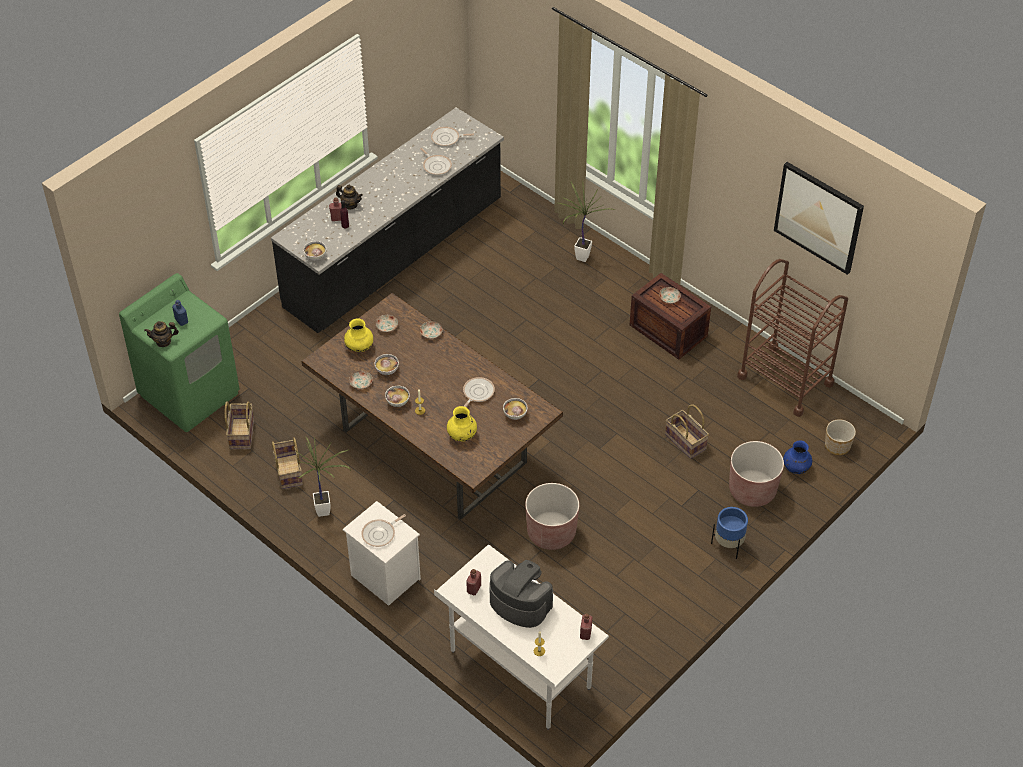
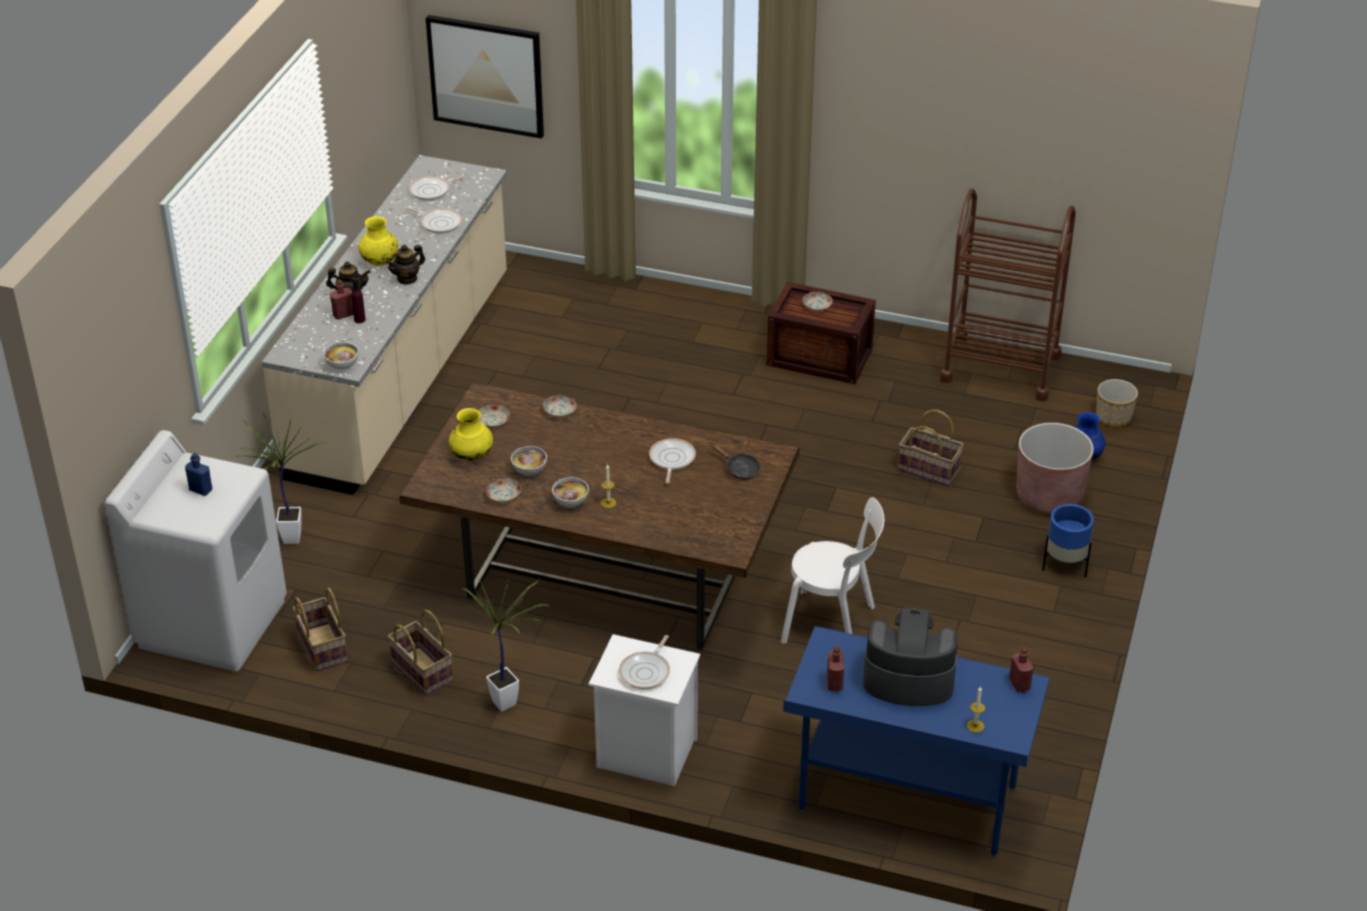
camera: 25 degrees left, 10 degrees down
(163, 341) = (190, 522): teapot -> teapot (407, 278)
(190, 394) = (212, 622): green washing machine -> white washing machine
(395, 255) = (402, 376): black counter -> beige counter
(462, 436) = (686, 514): yellow vase -> yellow vase (380, 262)
(514, 415) = (739, 469): bowl -> black frying pan
(519, 670) = (907, 800): white desk -> blue desk
(551, 532) = (833, 625): brown planter -> white chair
(580, 259) = (652, 312): potted plant -> potted plant (289, 541)
(818, 217) = (1016, 109): picture -> picture (486, 75)

